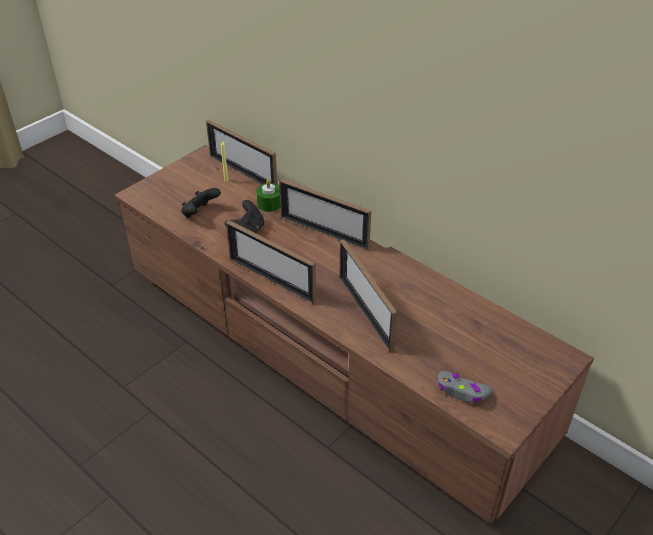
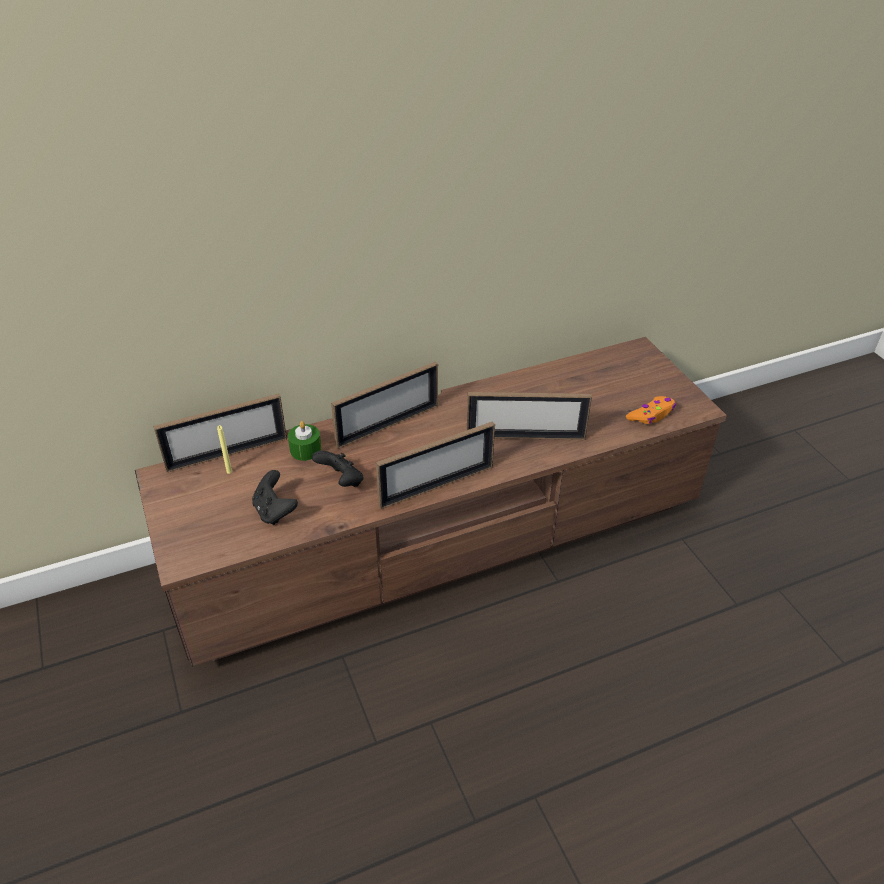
camera: 65 degrees left, 0 degrees up
(462, 391) = (651, 415): grey game controller -> orange game controller

